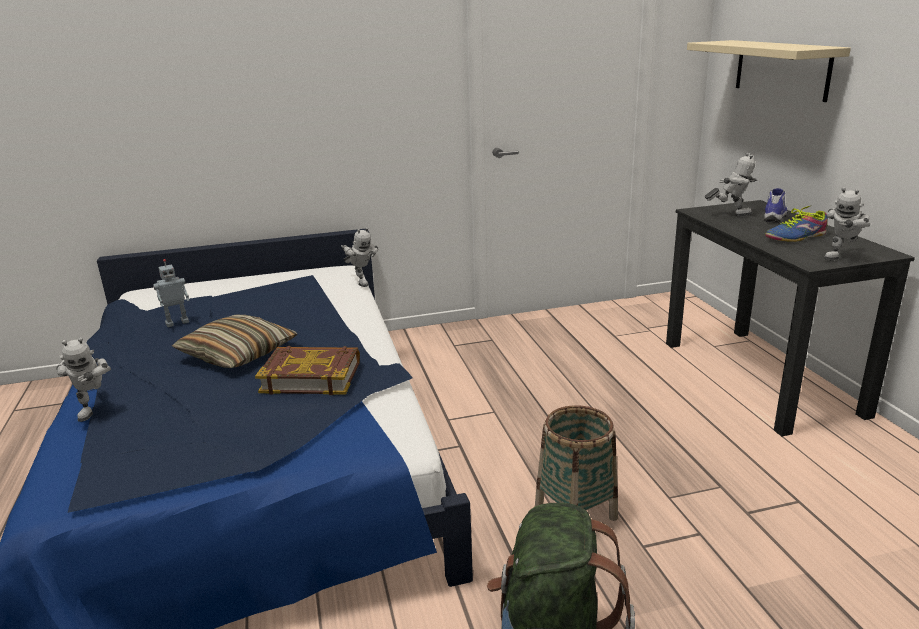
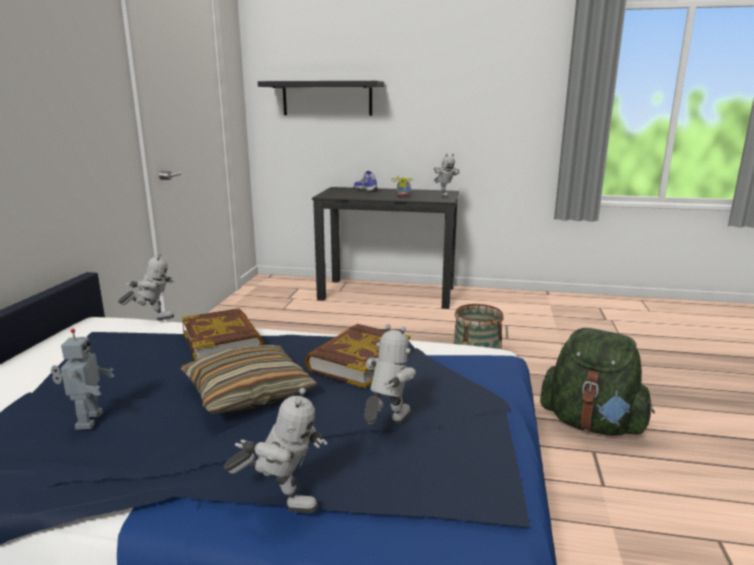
camera: 65 degrees left, 5 degrees down
(321, 316) = (222, 341): none -> book
(730, 215) = (345, 194): toy robot -> toy robot (386, 426)
(781, 69) = (327, 98): beige shelf -> black shelf

